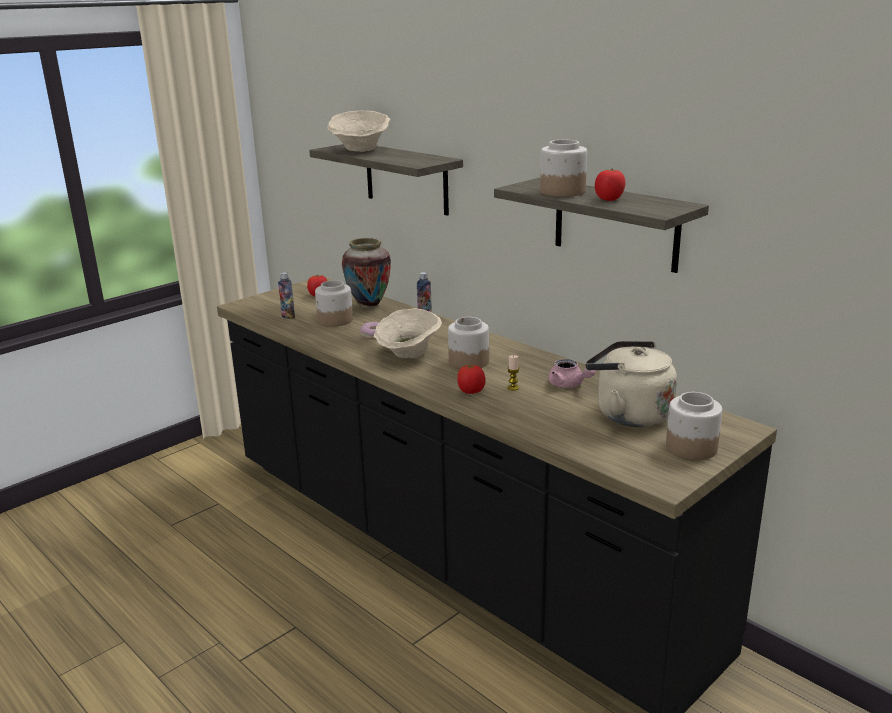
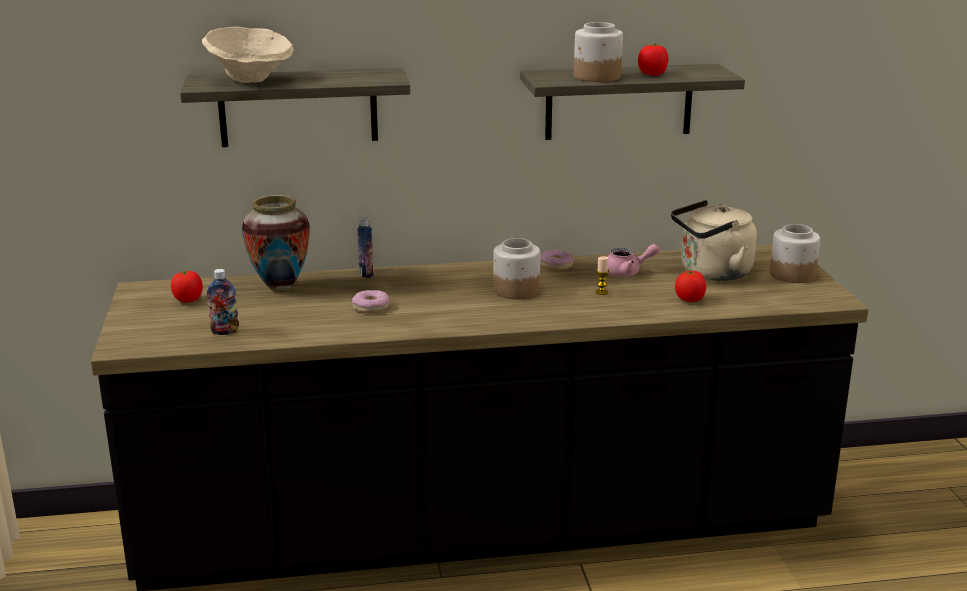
camera: 55 degrees left, 0 degrees up
(335, 320) = (289, 313): jar -> none
(408, 354) = (452, 307): beige bowl -> none
(471, 391) = (584, 309): tomato -> tomato (689, 300)
(538, 359) = (556, 265): none -> donut

